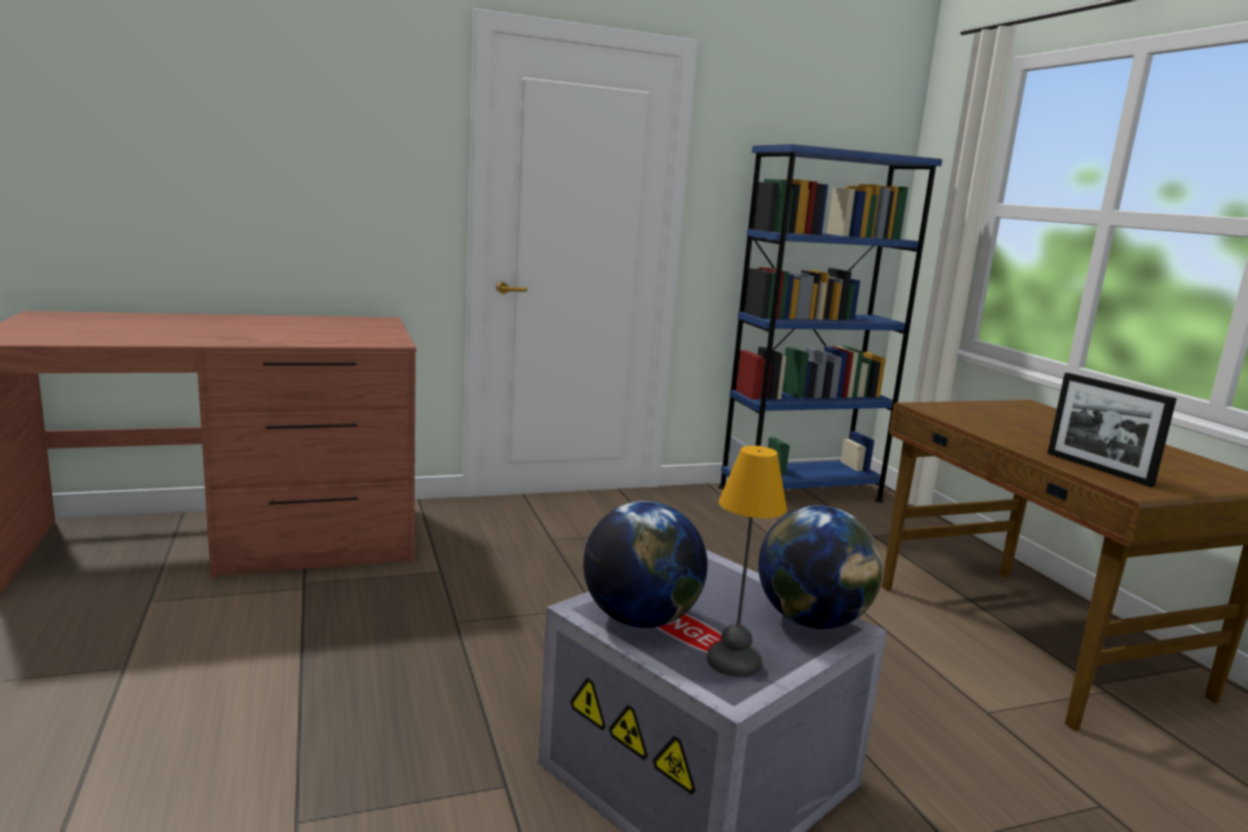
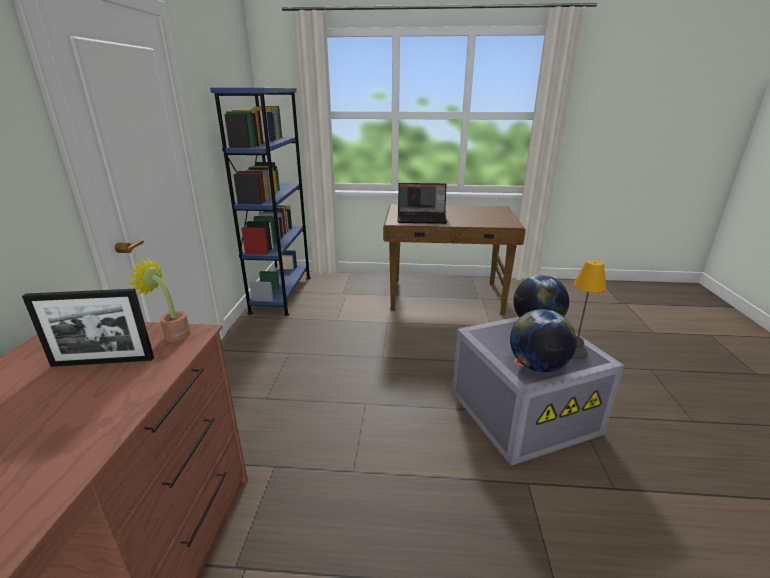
camera: 65 degrees left, 10 degrees up
(387, 339) = (173, 334): none -> potted plant
(994, 421) = (422, 218): none -> laptop
(1098, 469) = (489, 222): picture frame -> picture frame (103, 362)

